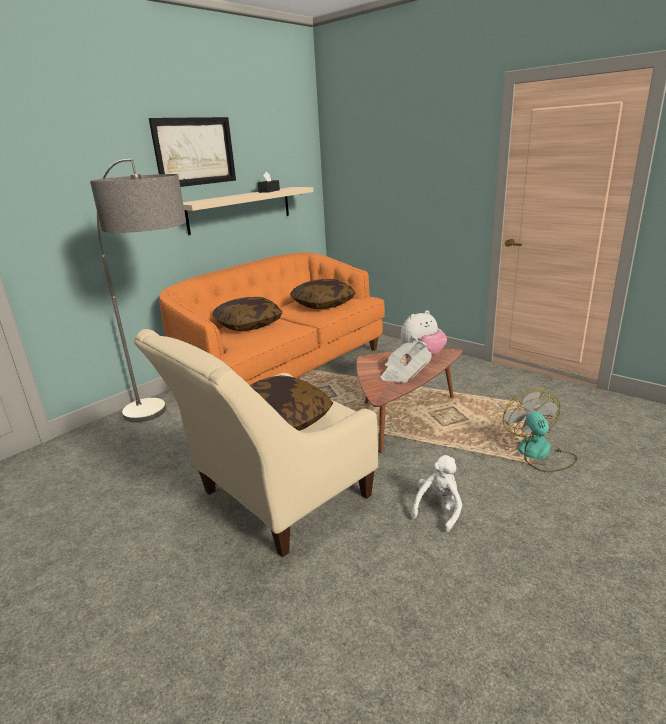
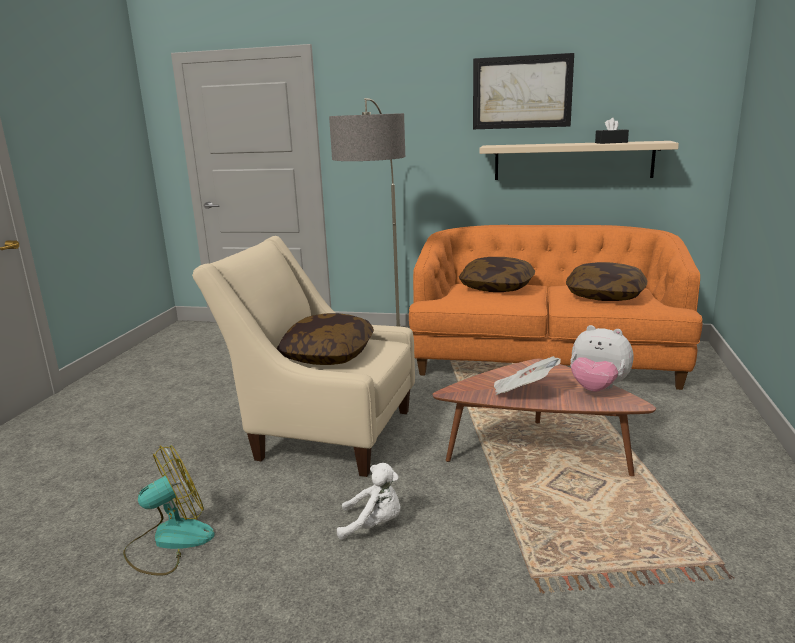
camera: 60 degrees right, 5 degrees down
(539, 454) = (567, 583): fan -> fan (169, 541)

